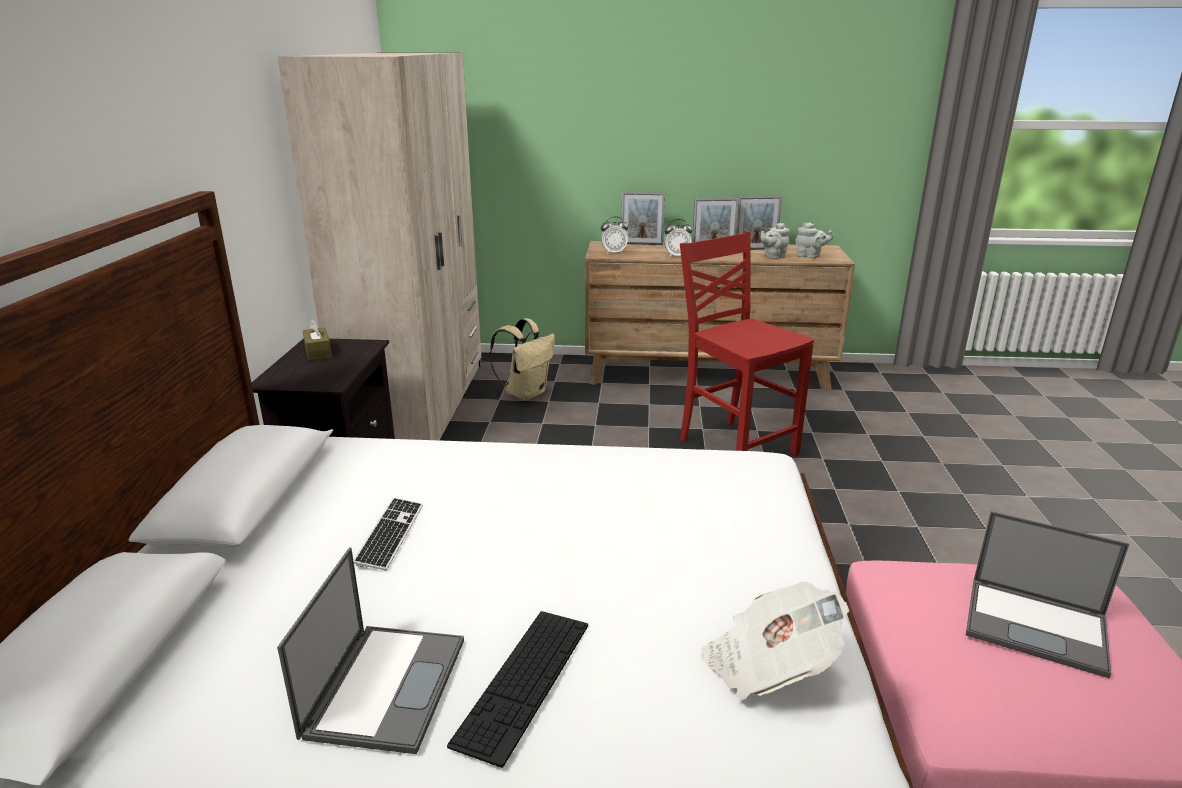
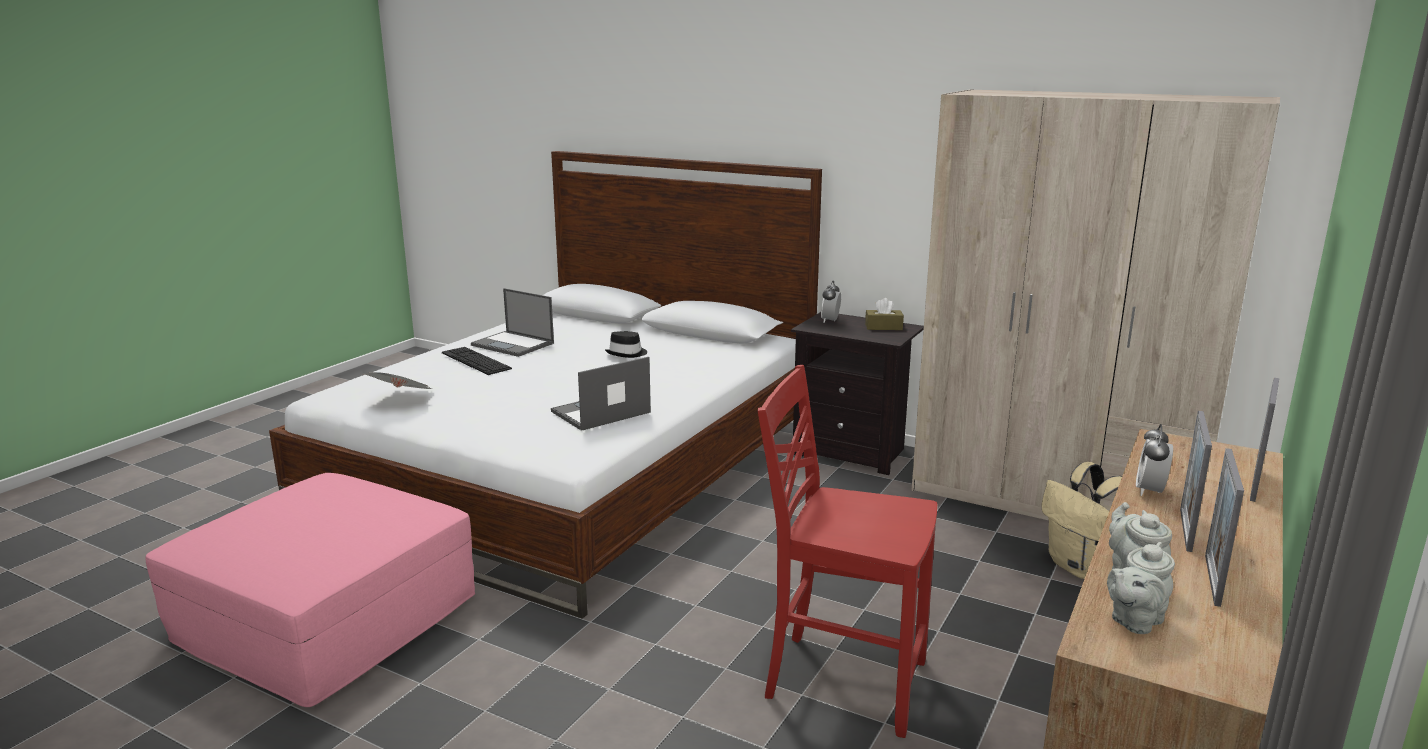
camera: 115 degrees right, 5 degrees down
(390, 535) = (627, 353): keyboard -> black hat
(614, 253) = (1178, 451): alarm clock -> alarm clock (830, 321)
(735, 447) = (842, 680): red chair -> red chair turned 150 degrees counterclockwise
(1037, 626) = (312, 524): laptop -> laptop (600, 412)

